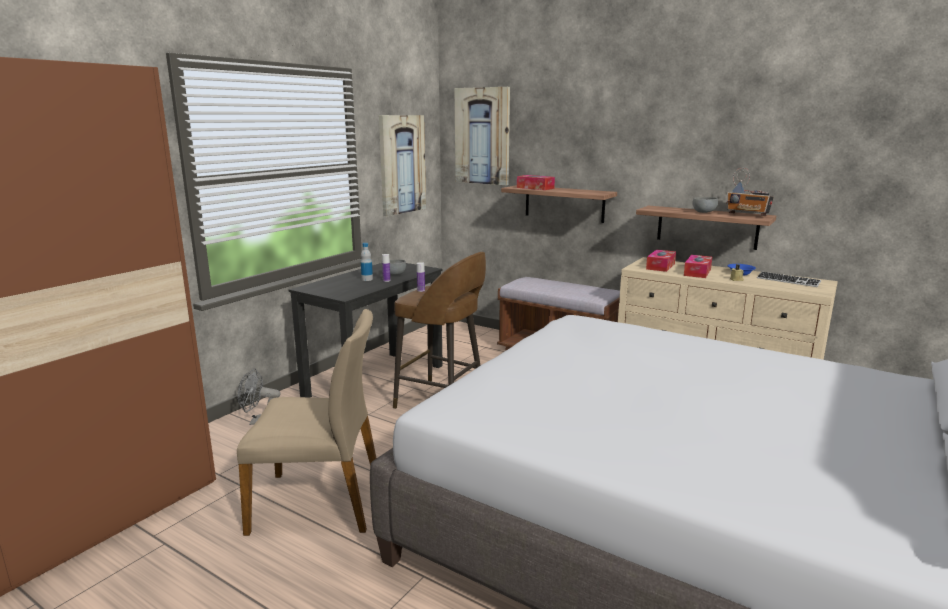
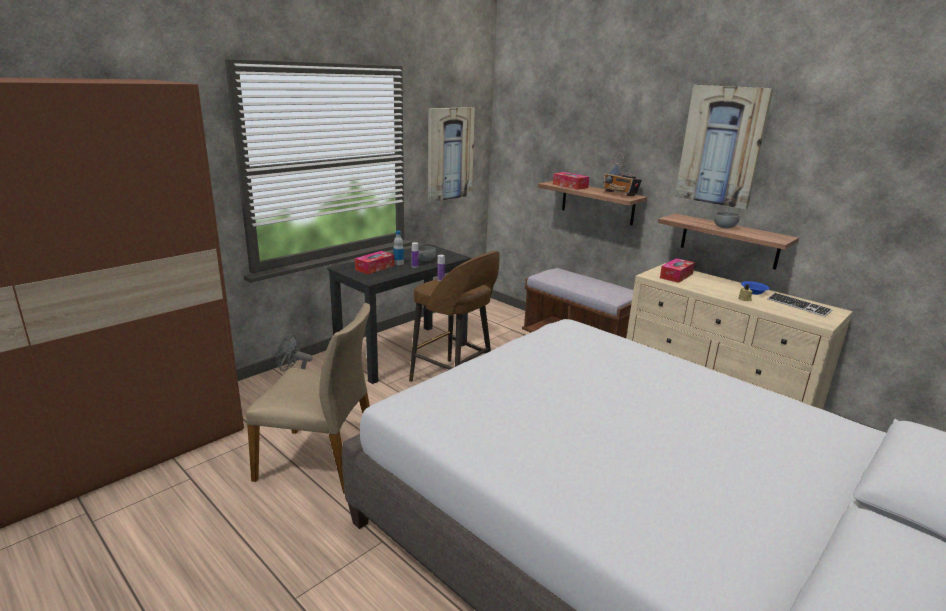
camera: 10 degrees right, 5 degrees up
(482, 136) = (529, 130): picture -> picture (721, 146)
(697, 272) = (709, 286): tissue box -> tissue box (375, 268)
(747, 215) = (767, 235): radio -> radio (620, 194)

